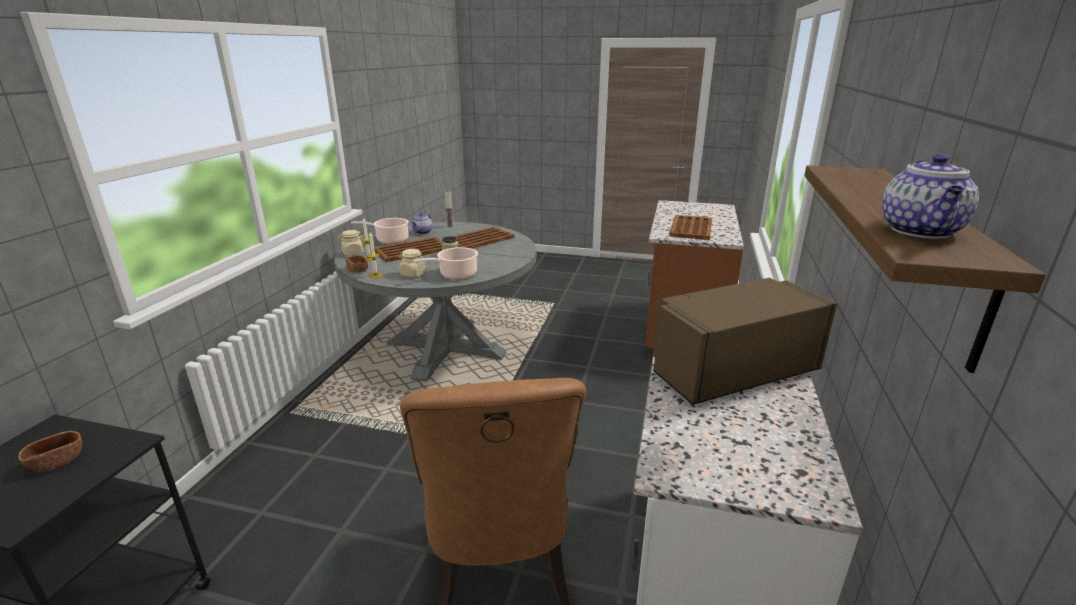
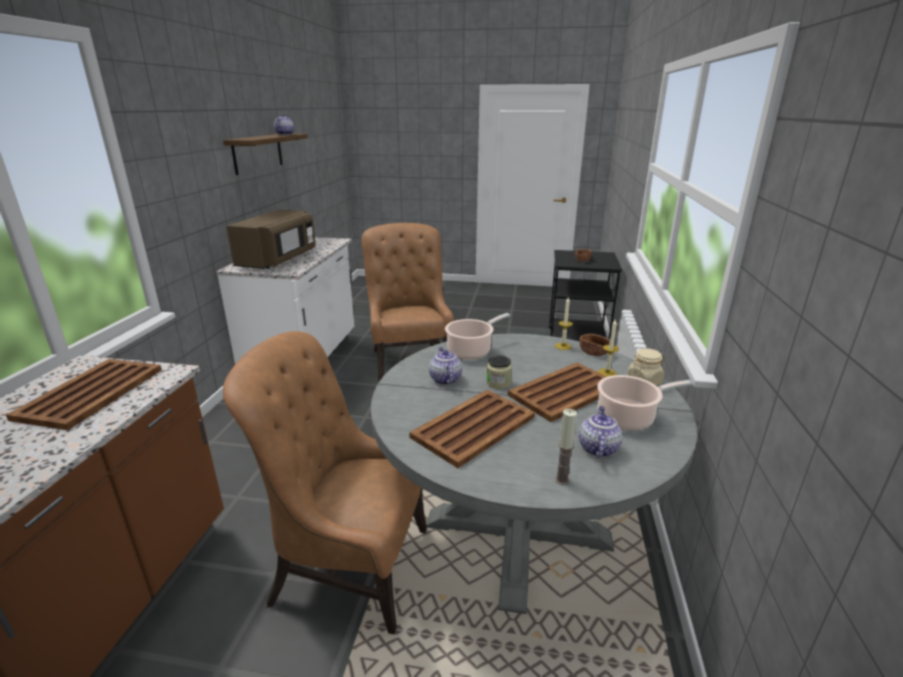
camera: 175 degrees right, 0 degrees up
(413, 274) = (522, 349): beige jar -> none
(486, 258) = (444, 379): none -> teapot
(554, 339) = (349, 566): none -> brown chair
(731, 371) = (278, 259): brown microwave -> brown microwave turned 45 degrees counterclockwise

